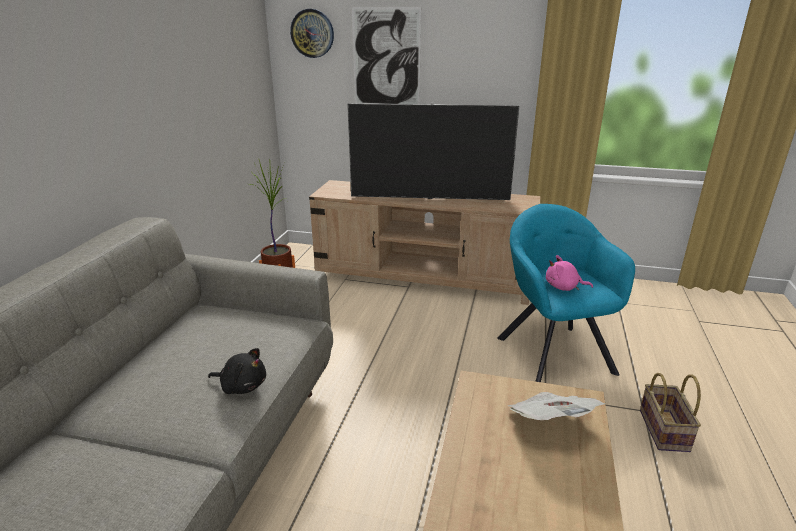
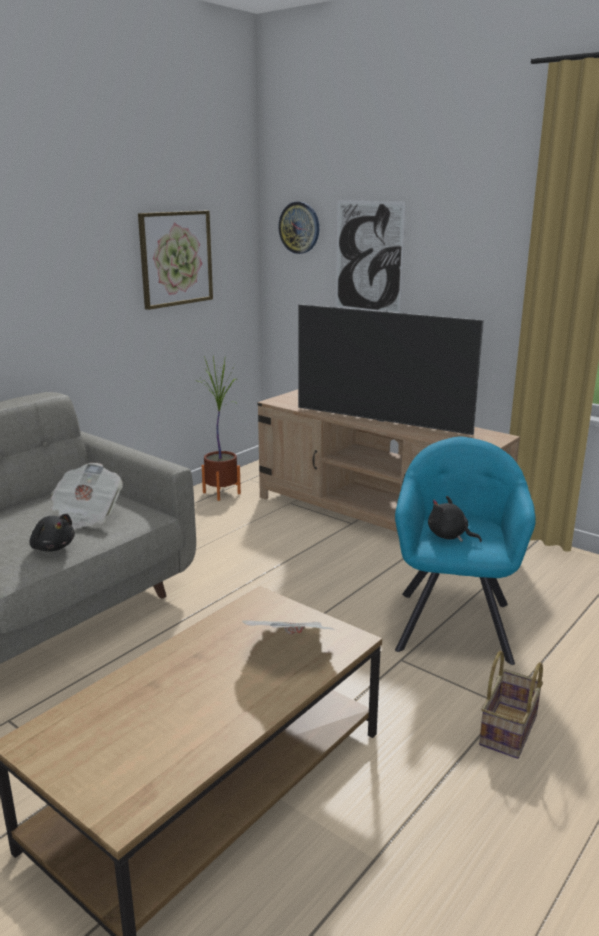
camera: 25 degrees right, 5 degrees down
(214, 66) = (175, 258): none -> picture
(244, 341) = (86, 515): none -> newspaper
(564, 287) = (449, 536): pink plush toy -> black plush toy

